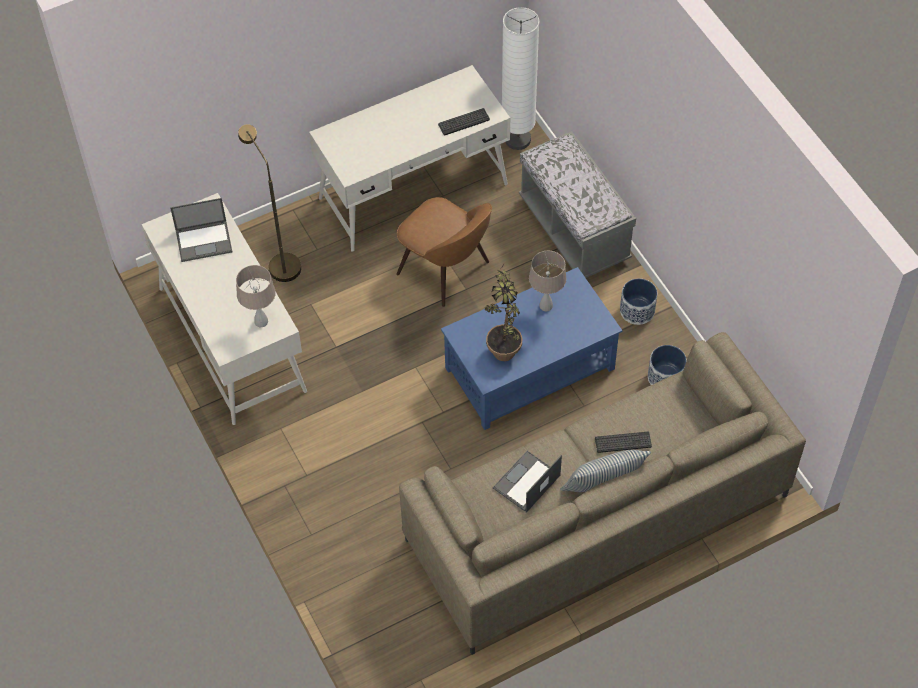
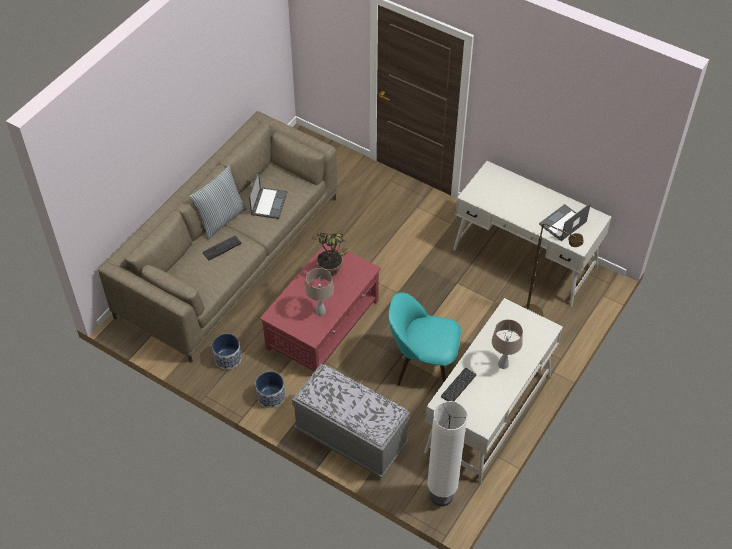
camera: 150 degrees right, 5 degrees down
(261, 322) = (484, 193): beige table lamp -> beige table lamp (503, 364)
(446, 270) = (422, 364): brown chair -> turquoise chair
(528, 368) = (323, 324): blue coffee table -> red coffee table

